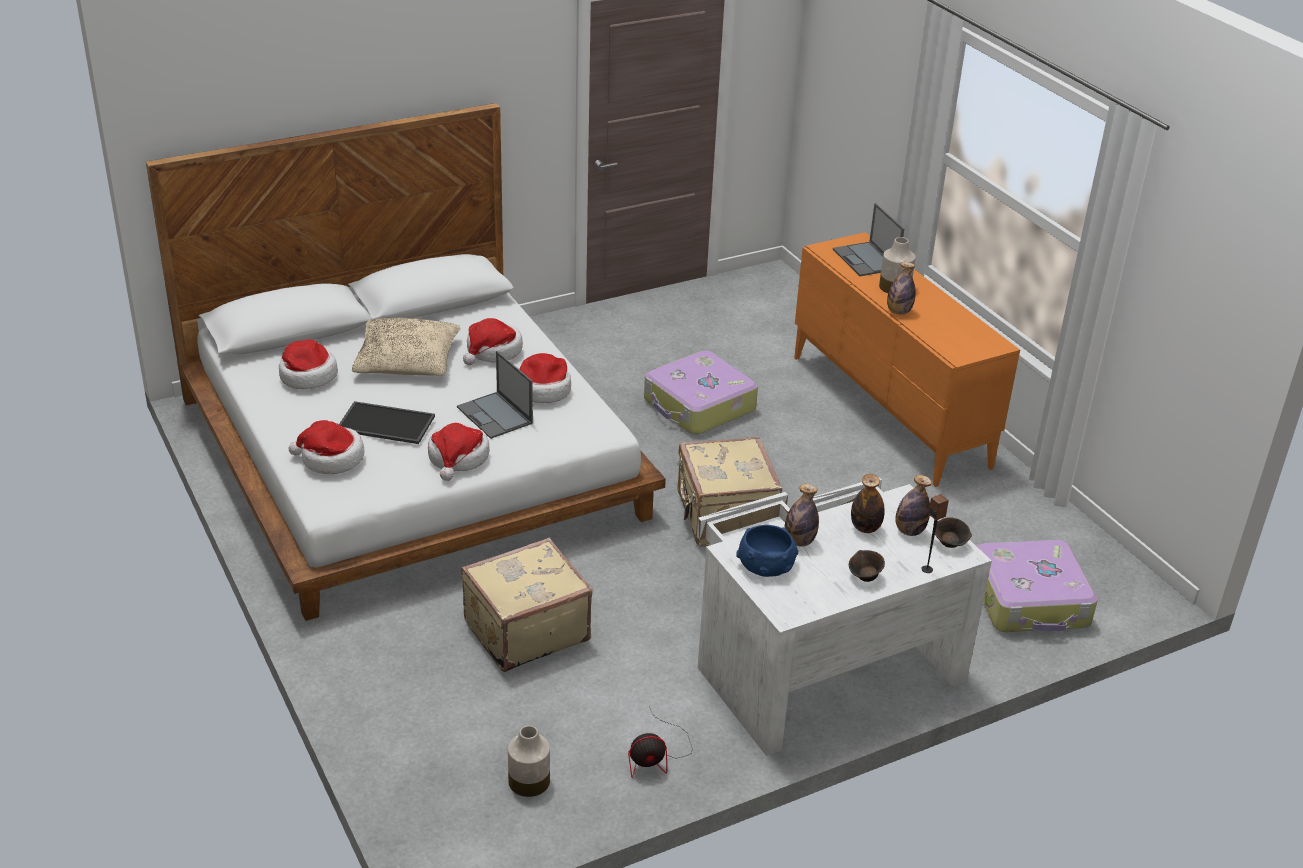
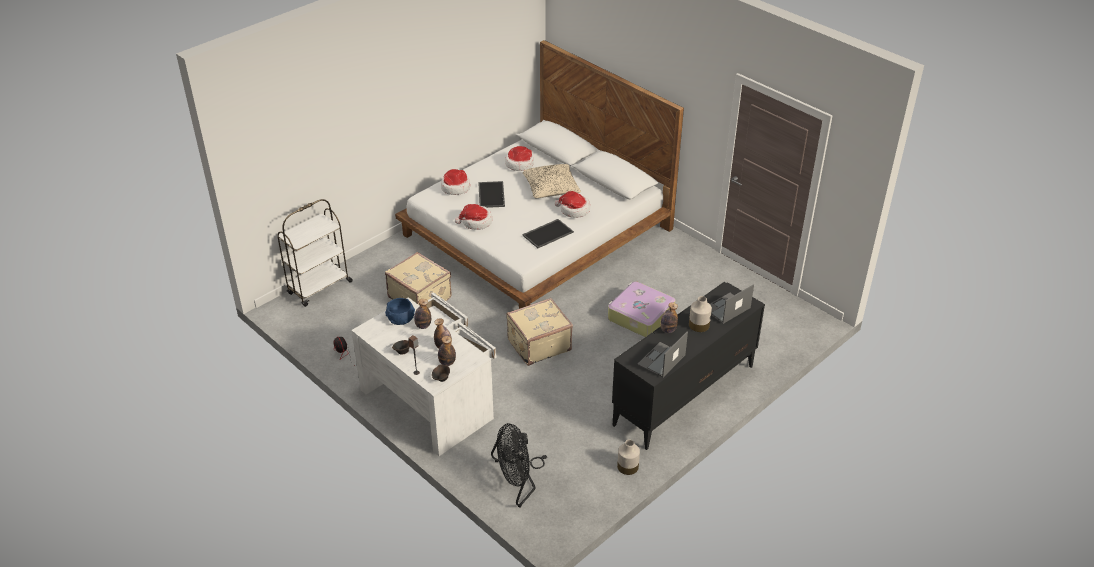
camera: 75 degrees right, 5 degrees up
(411, 775) = (319, 288): none -> white cart
(495, 416) = (517, 224): laptop -> laptop (661, 360)
(529, 780) = (324, 321): beige vase -> beige vase (628, 466)
(543, 390) = (548, 233): hat -> tray
(890, 411) = (684, 396): orange dresser -> black dresser
(1030, 601) = (519, 477): suitcase -> black fan

